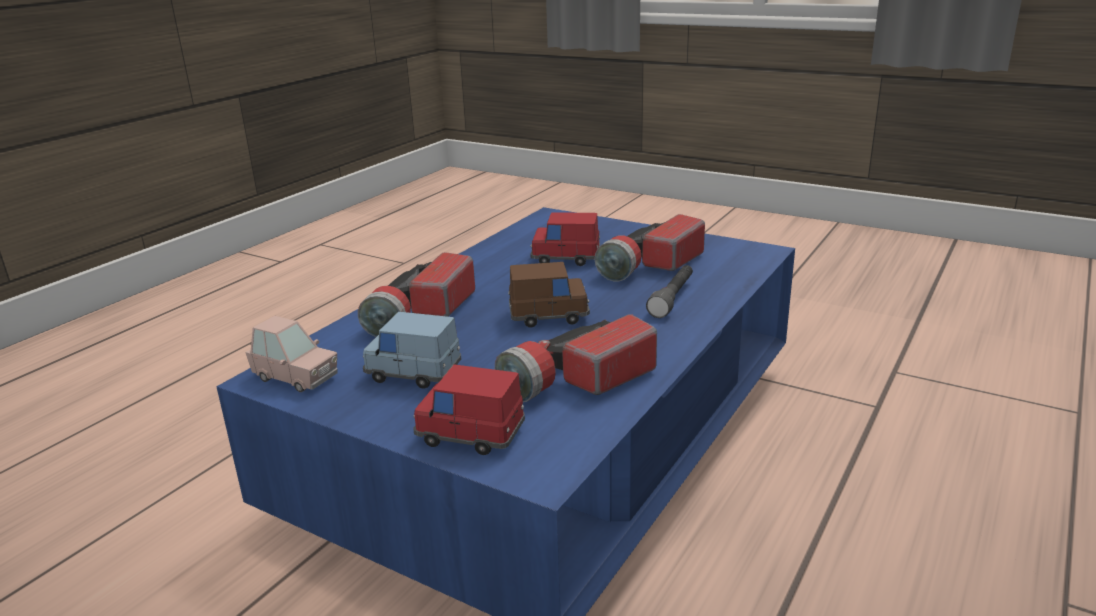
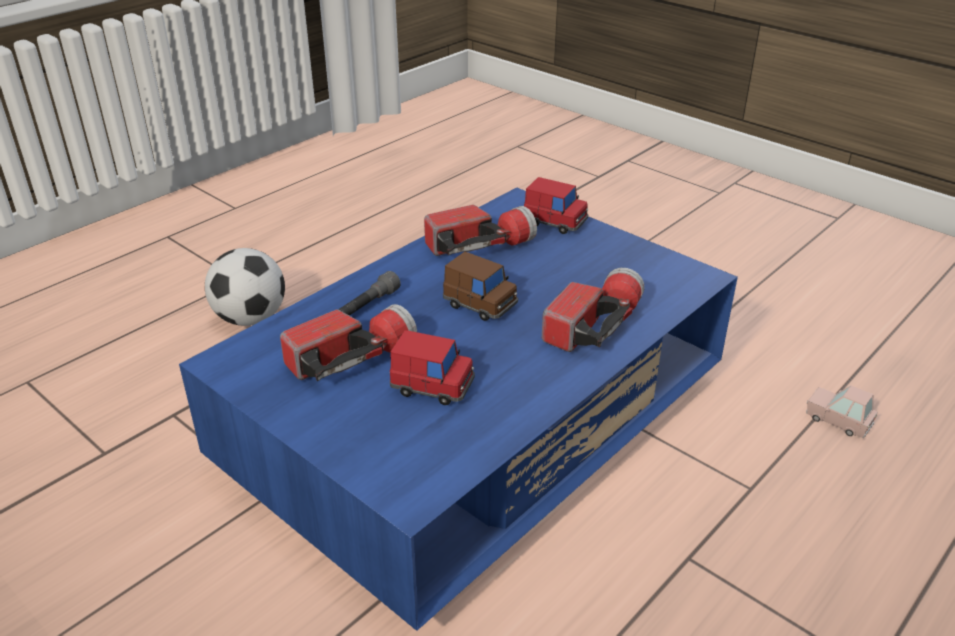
camera: 170 degrees left, 10 degrees up
(295, 377) = (680, 274): pink toy car -> pink toy car (837, 421)
(413, 373) = (593, 266): blue toy car -> none
(549, 316) = (480, 304): brown toy car -> brown toy car turned 150 degrees counterclockwise
(945, 530) = (250, 318): none -> football

